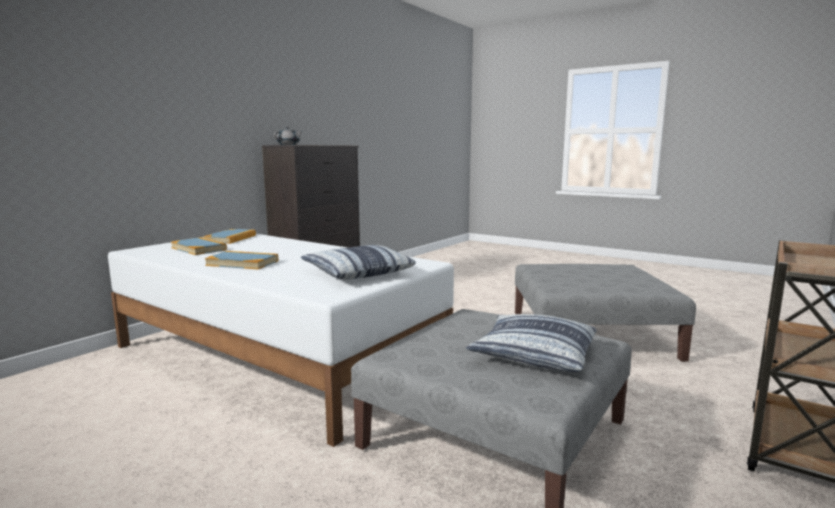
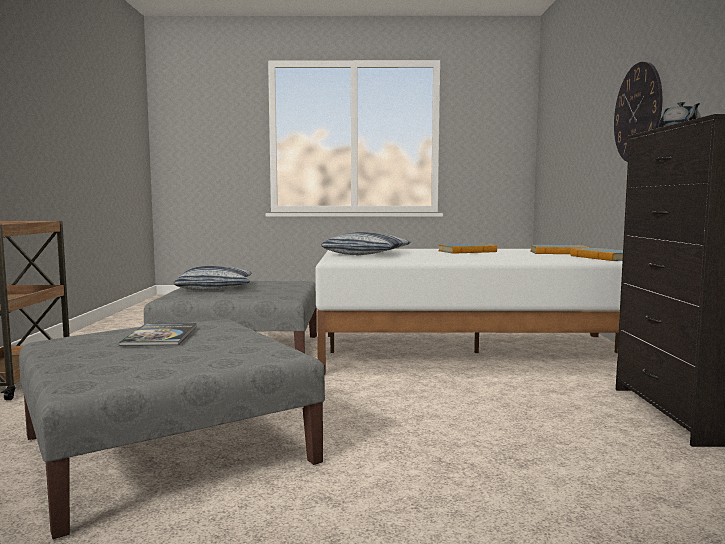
camera: 145 degrees right, 5 degrees down
(147, 108) = (637, 113): none -> wall clock
(597, 281) = (160, 336): none -> book

